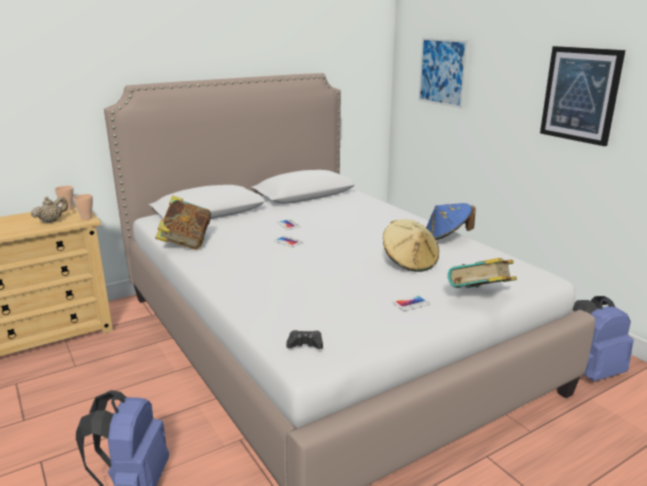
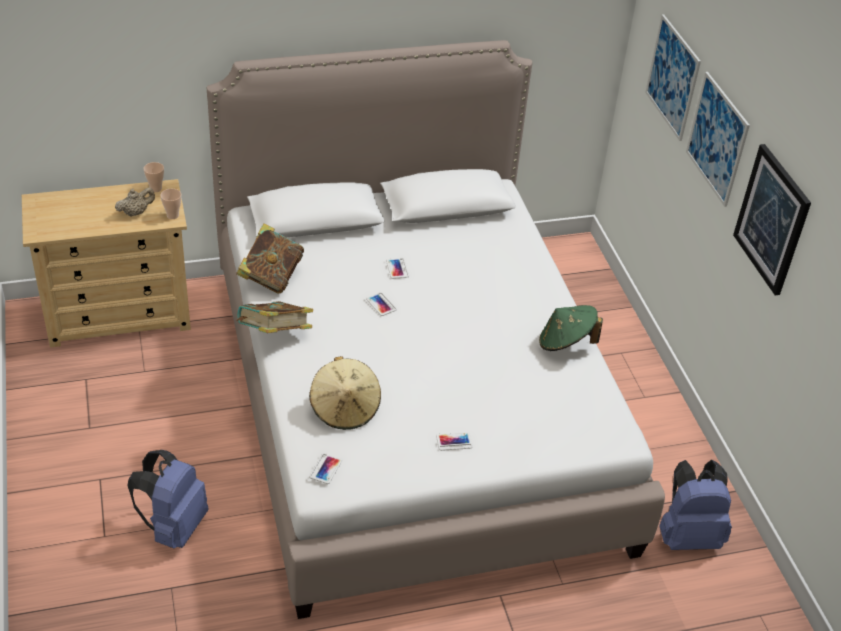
camera: 15 degrees right, 20 degrees up
(305, 344) = (325, 469): black game controller -> phone
(409, 262) = (494, 377): beige hat -> beige hat (345, 409)
(446, 238) = (566, 343): blue hat -> green hat
(480, 298) = (527, 453): book -> book (274, 335)
(500, 80) = (717, 139): none -> picture

